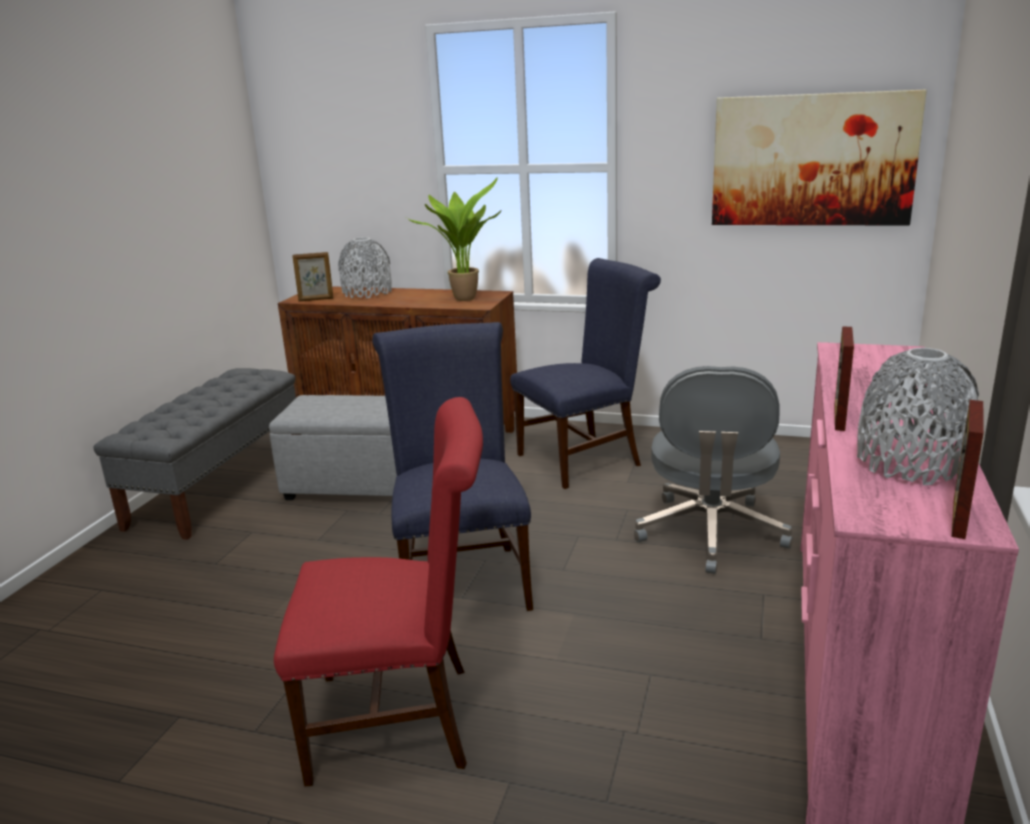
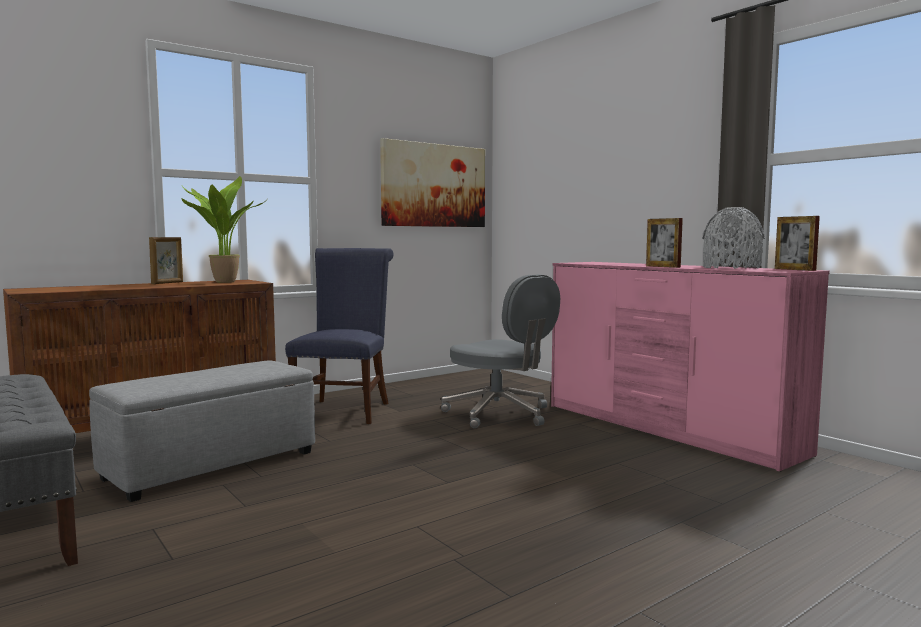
camera: 55 degrees left, 15 degrees down
(316, 299) = (54, 290): picture frame -> picture frame (168, 283)
(367, 293) = (101, 286): grey vase -> none
(404, 719) = (573, 535): red chair -> none
(462, 579) = (423, 476): blue chair -> none

